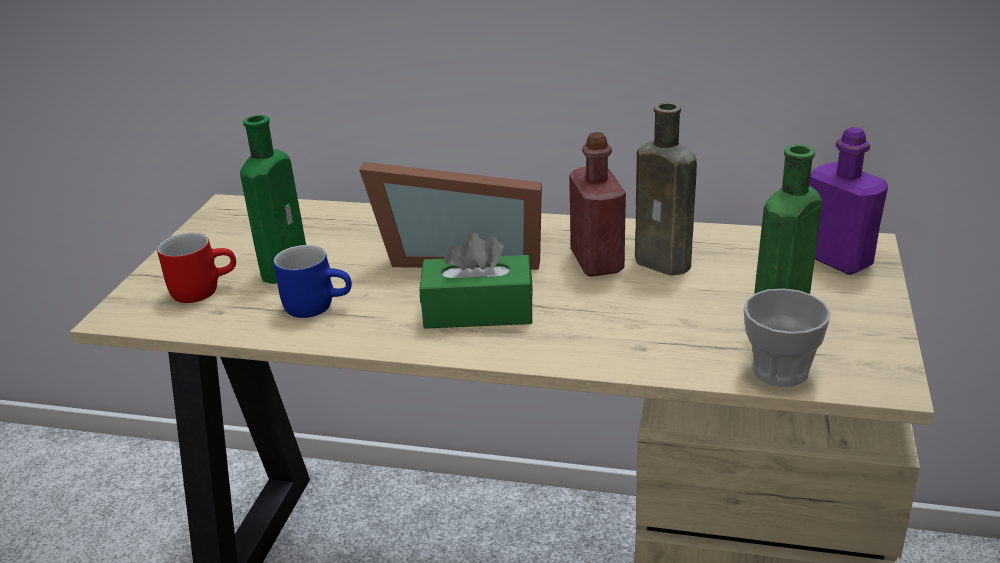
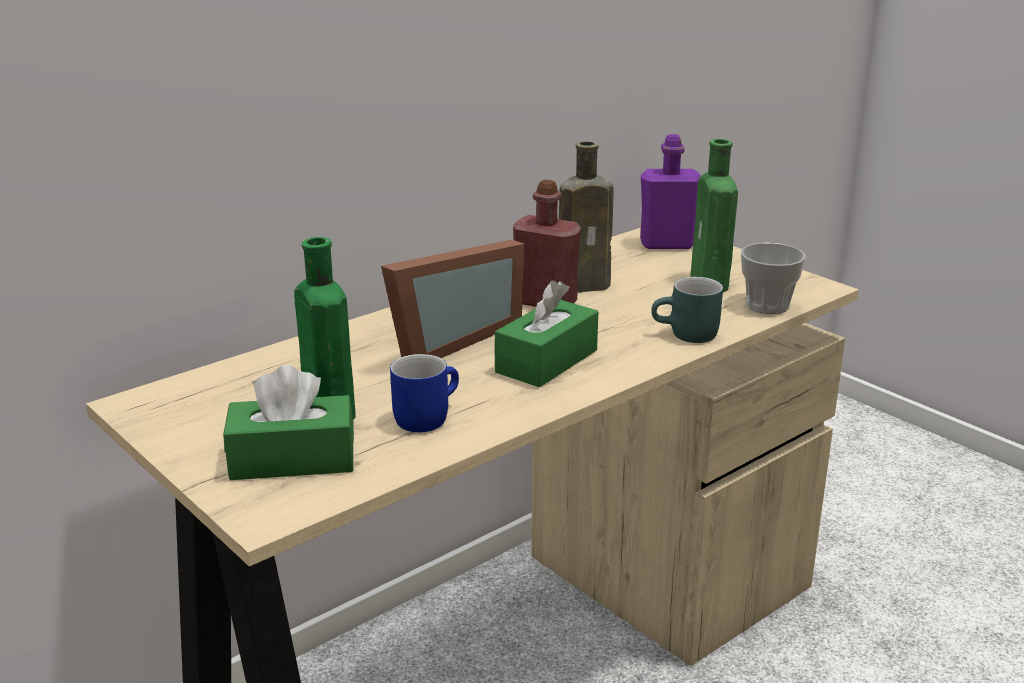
camera: 55 degrees left, 5 degrees down
(202, 289) = (292, 459): red mug -> green tissue box
(630, 355) = (687, 336): none -> turquoise mug

